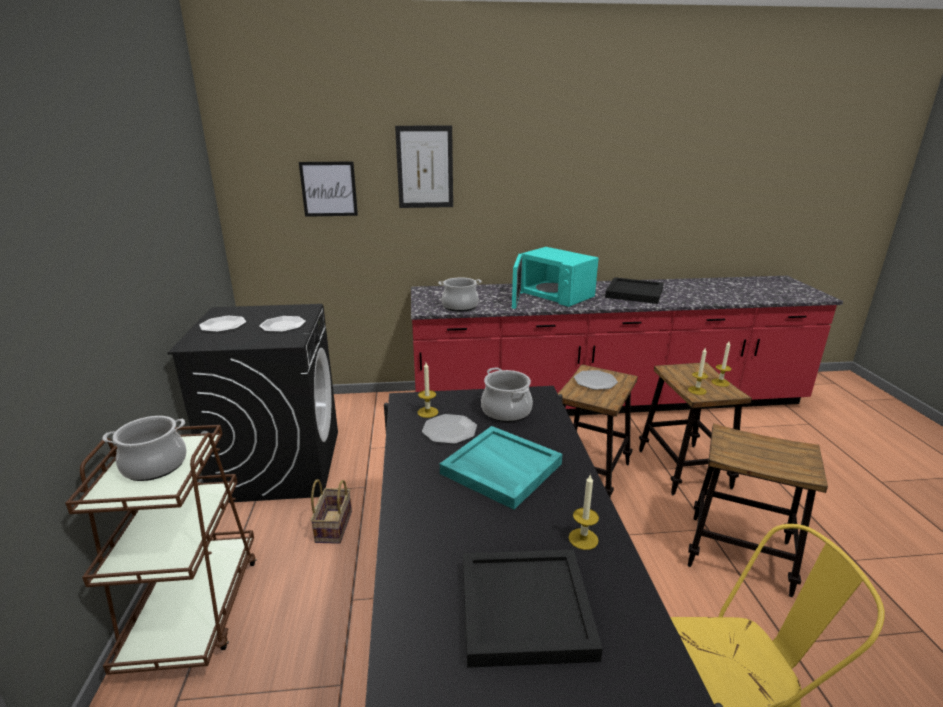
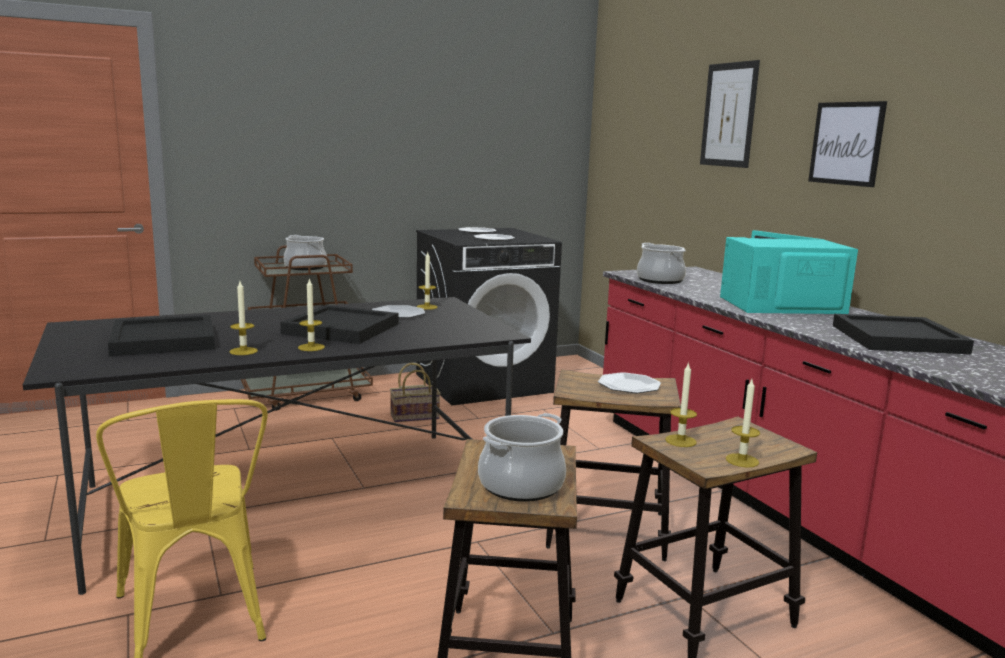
camera: 70 degrees right, 10 degrees down
(329, 189) = (653, 138): picture -> picture (846, 143)
(500, 469) = (341, 328): turquoise tray -> black tray
(506, 411) = (450, 326): cooking pot -> cooking pot (521, 485)
(552, 295) = (782, 305): turquoise microwave -> turquoise microwave turned 60 degrees clockwise
(571, 492) = (311, 347): none -> candle

